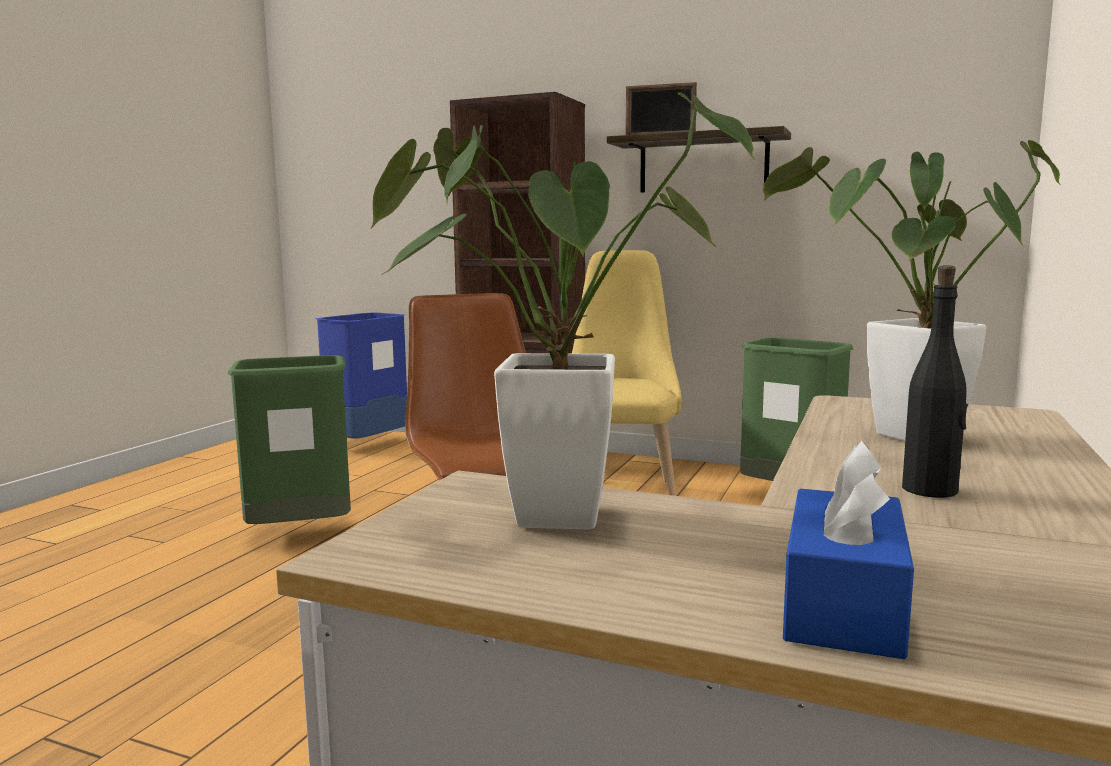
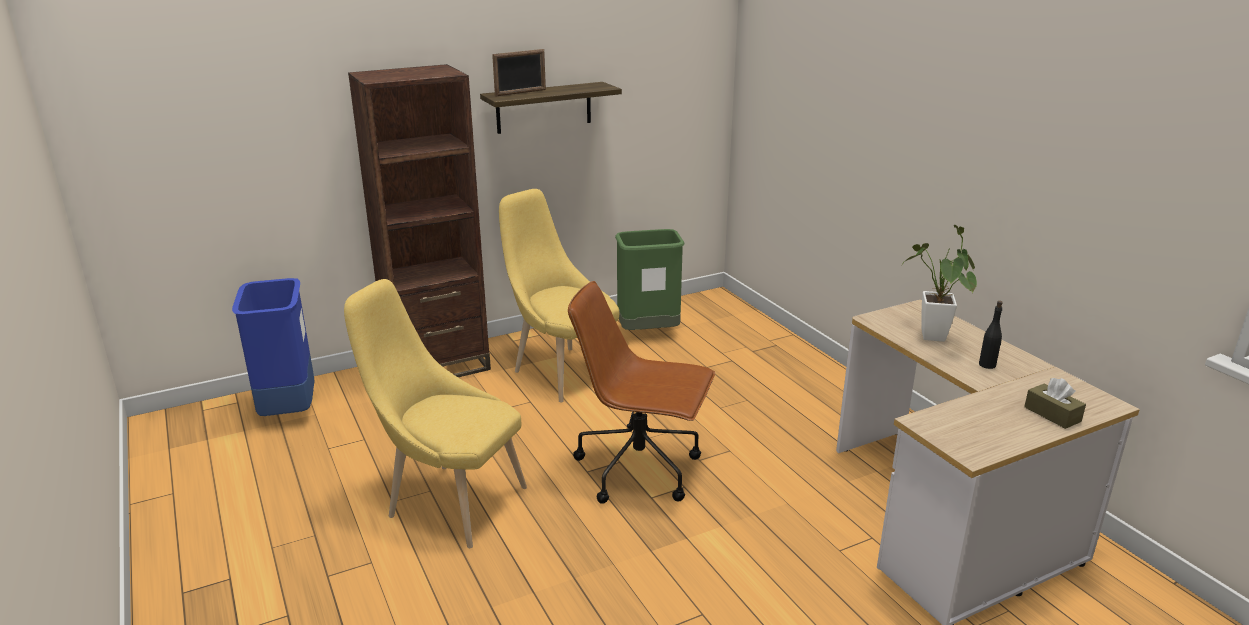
camera: 50 degrees left, 15 degrees up
(301, 533) = (449, 501): green trash can -> yellow chair
(534, 515) = (959, 423): potted plant -> none
(843, 604) = (1052, 414): blue tissue box -> brown tissue box

